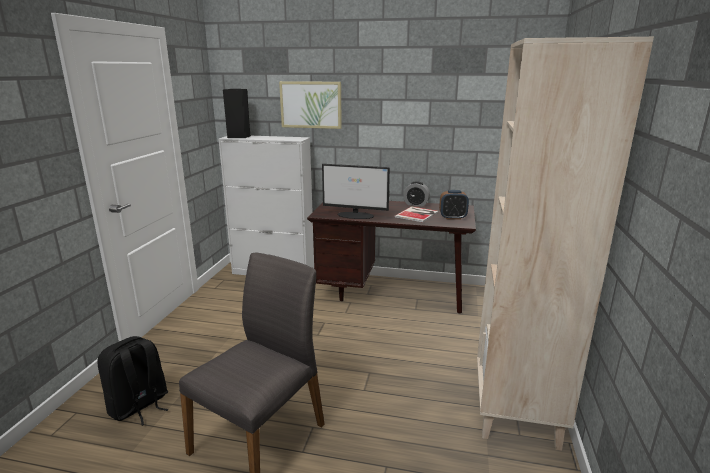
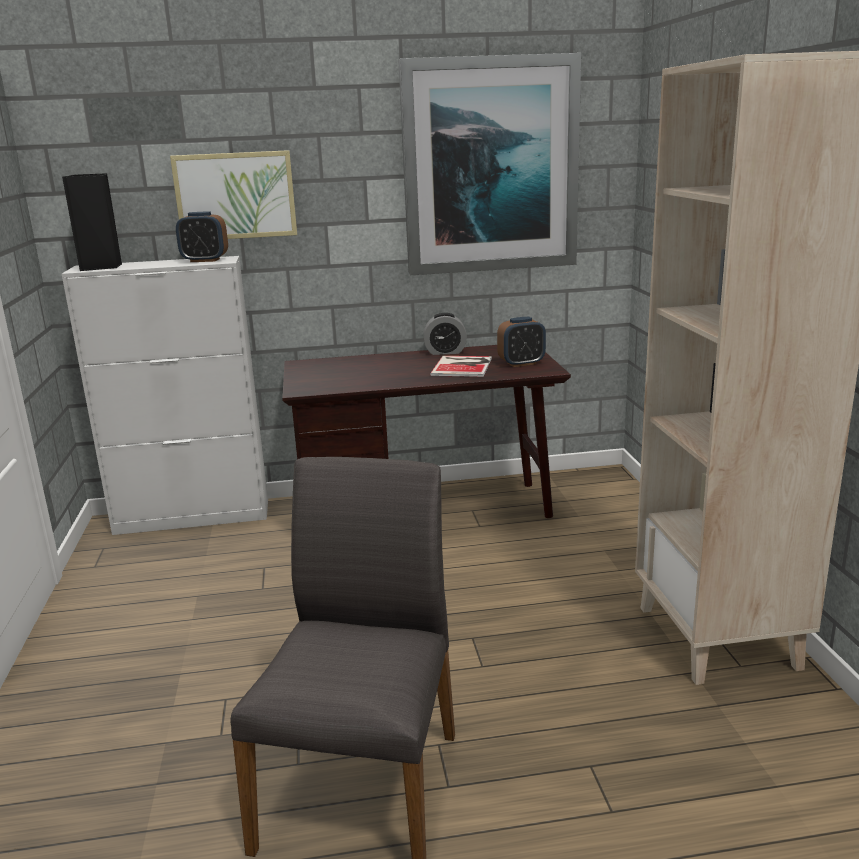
camera: 20 degrees left, 0 degrees up
(139, 406) = (90, 807): black backpack -> none
(289, 138) = (205, 260): none -> alarm clock
(356, 215) = (365, 382): monitor -> none
(456, 97) = (490, 166): none -> picture

